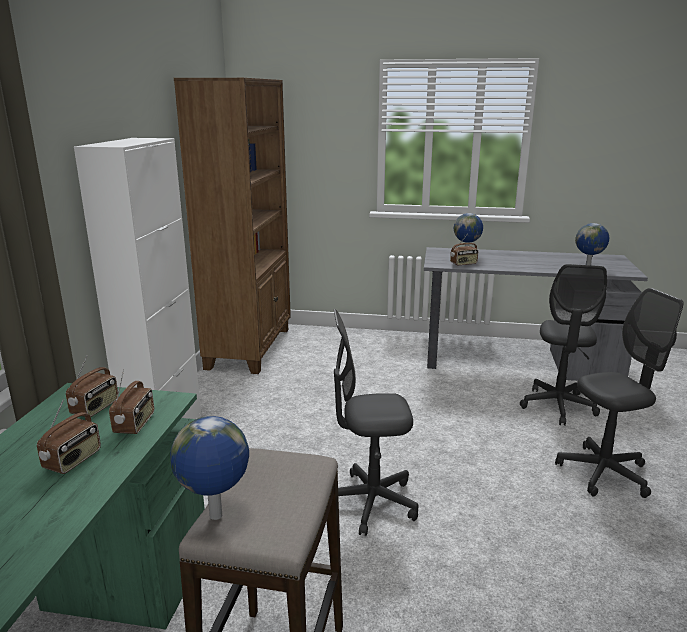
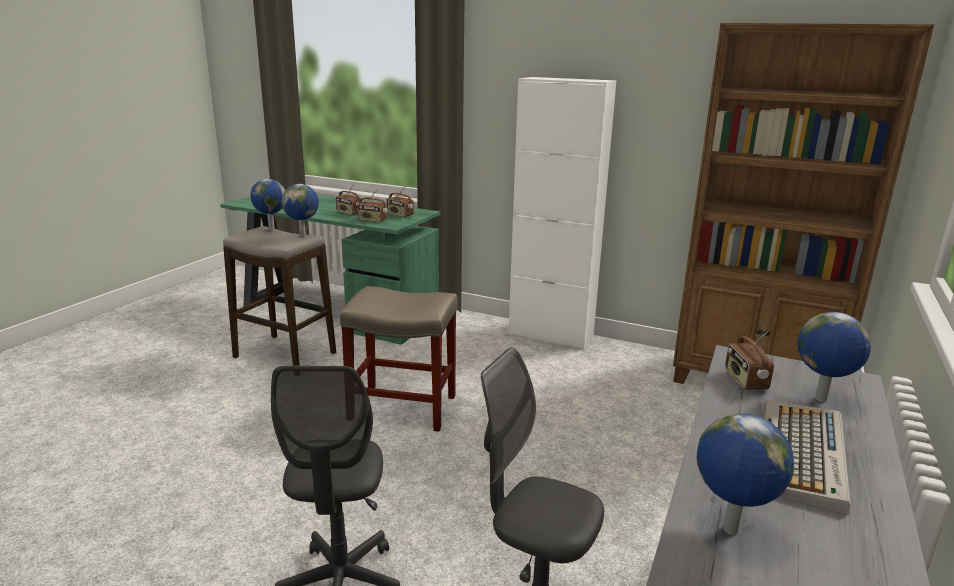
camera: 105 degrees right, 0 degrees up
(253, 462) = (303, 235): none -> globe
(370, 502) = (404, 407): grey office chair -> beige stool
(520, 259) = (803, 454): none -> keyboard

